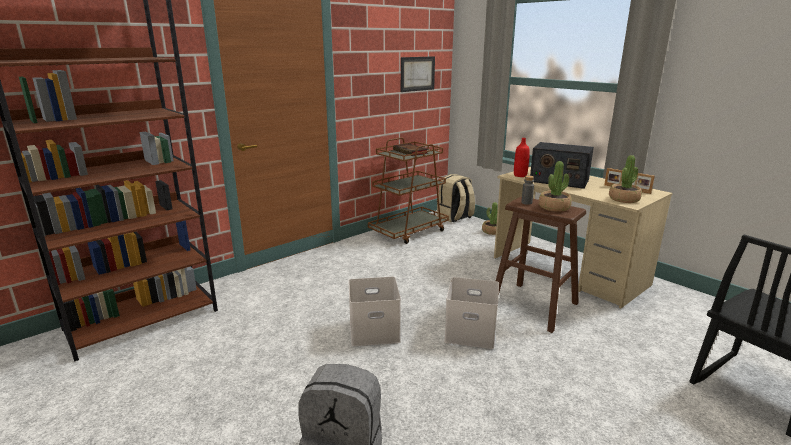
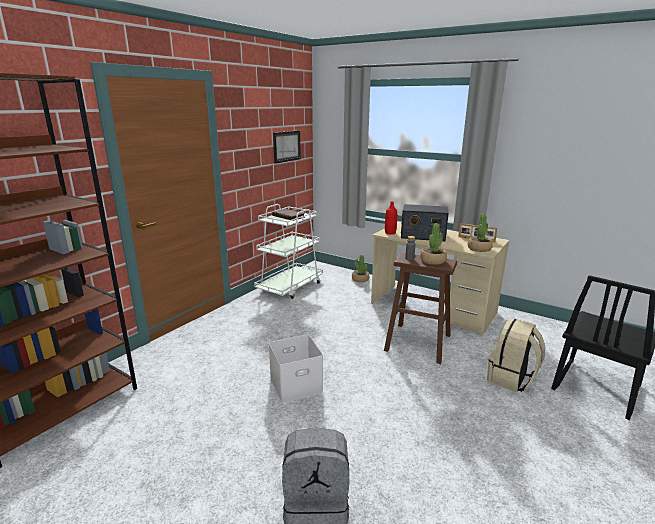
camera: 15 degrees left, 0 degrees up
(409, 231) = (290, 286): brown cart -> white cart
(455, 217) = (325, 269): beige backpack -> beige backpack (511, 379)
(471, 331) = (378, 373): white storage box -> none

